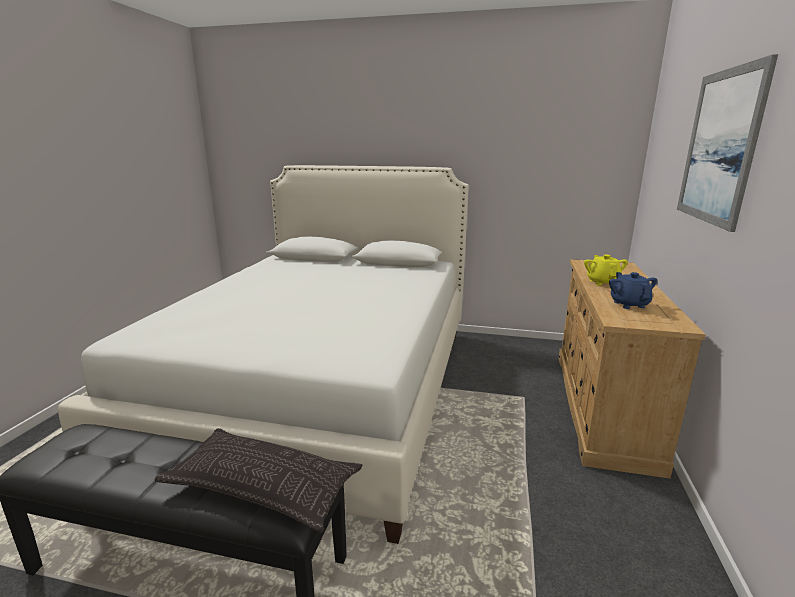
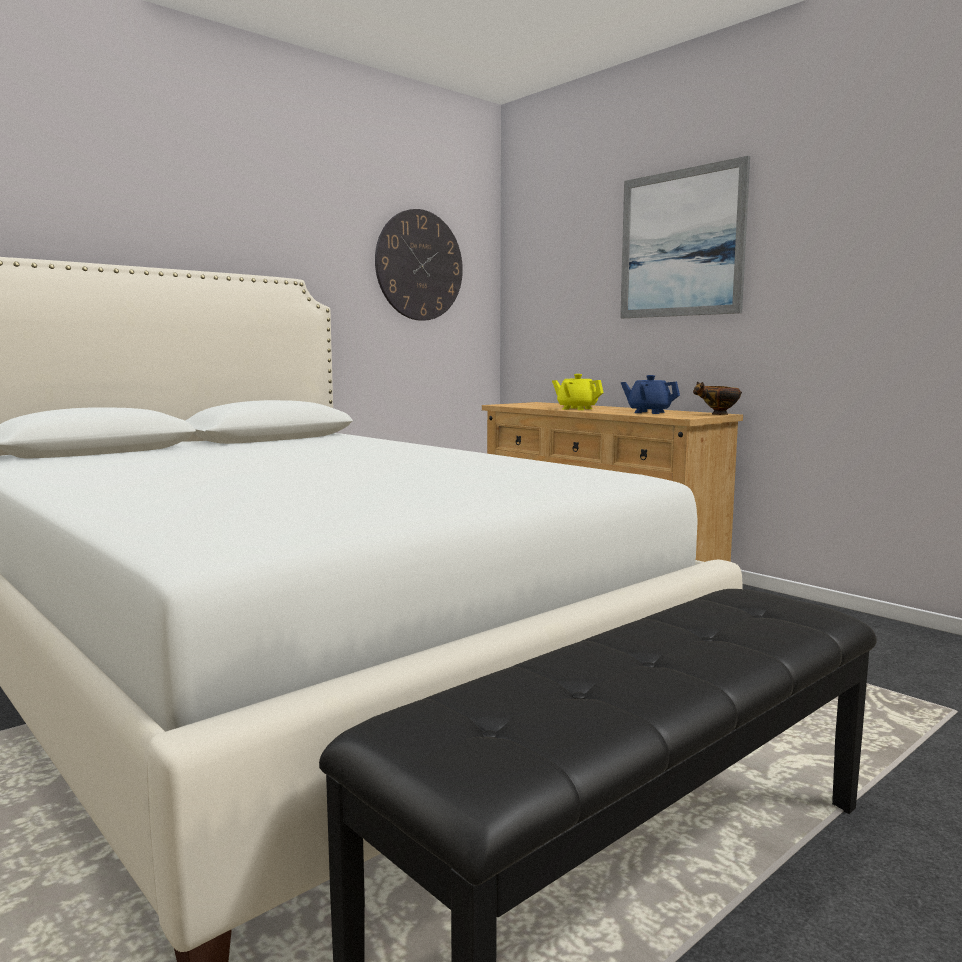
camera: 55 degrees left, 10 degrees down
(262, 486) = (755, 616): pillow -> none
(557, 150) = (419, 265): none -> wall clock
(674, 326) = (718, 414): none -> bowl

